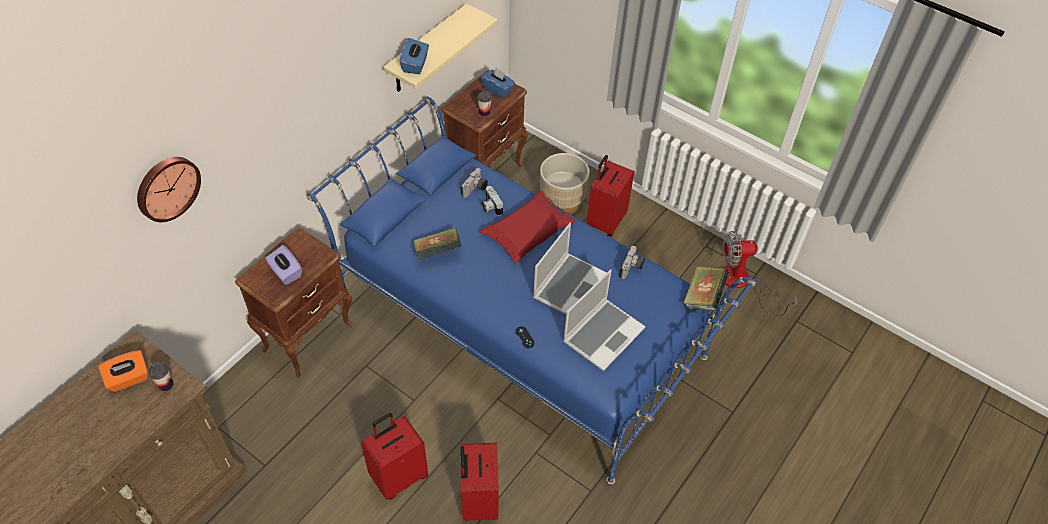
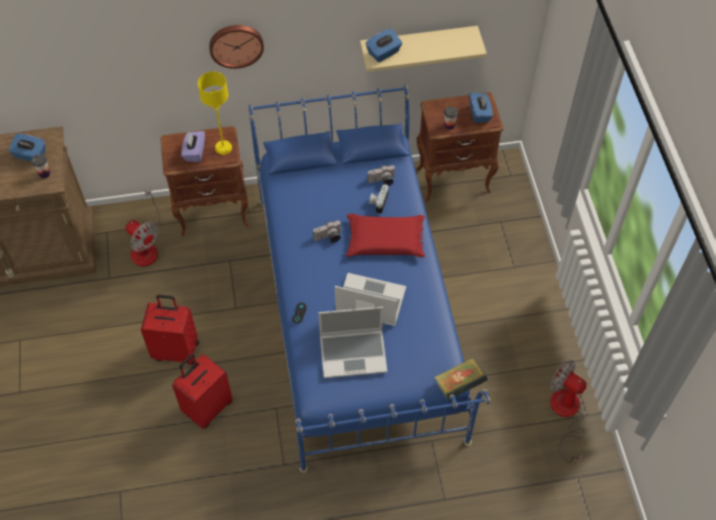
camera: 45 degrees right, 5 degrees up
(129, 378) = (30, 155): orange tissue box -> blue tissue box
(166, 187) = (115, 41): wall clock -> wall clock (236, 44)
(272, 411) = (146, 246): none -> fan
(309, 251) = (223, 147): none -> yellow table lamp
(438, 253) = (306, 210): book -> none
(562, 201) = (491, 242): beige planter -> none
(570, 286) = (369, 301): laptop -> laptop turned 150 degrees counterclockwise
(605, 221) = (508, 282): red suitcase -> none
(632, 268) = (429, 323): camera -> camera (328, 238)

